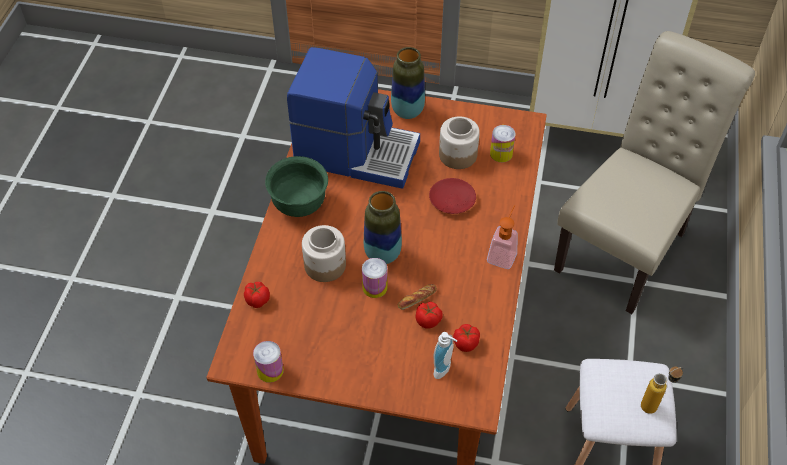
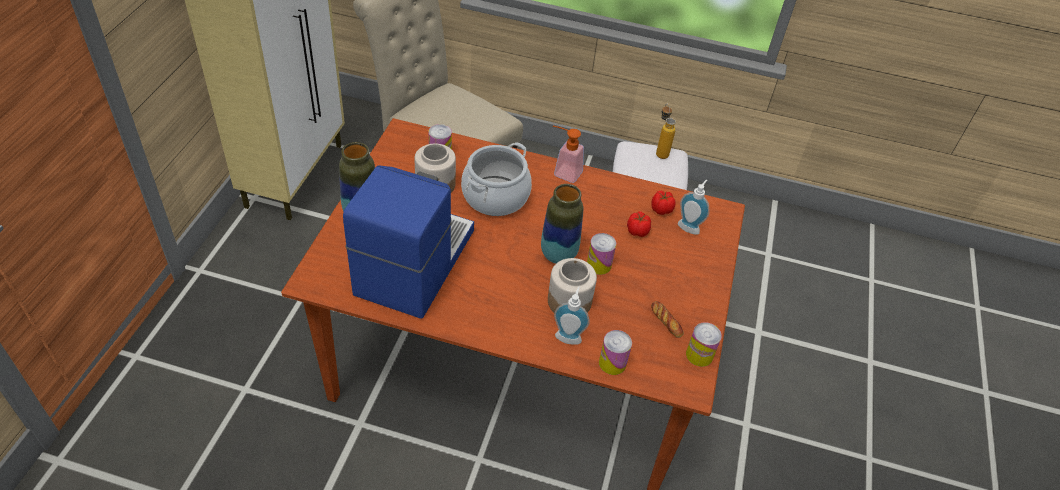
camera: 90 degrees left, 5 degrees down
(257, 300) = (612, 363): tomato -> can
(285, 266) = (569, 336): none -> soap dispenser
(299, 205) = (483, 318): green bowl -> none
(417, 298) = (612, 235): bread -> bread (666, 321)
(452, 200) = (495, 196): red plate -> cooking pot

